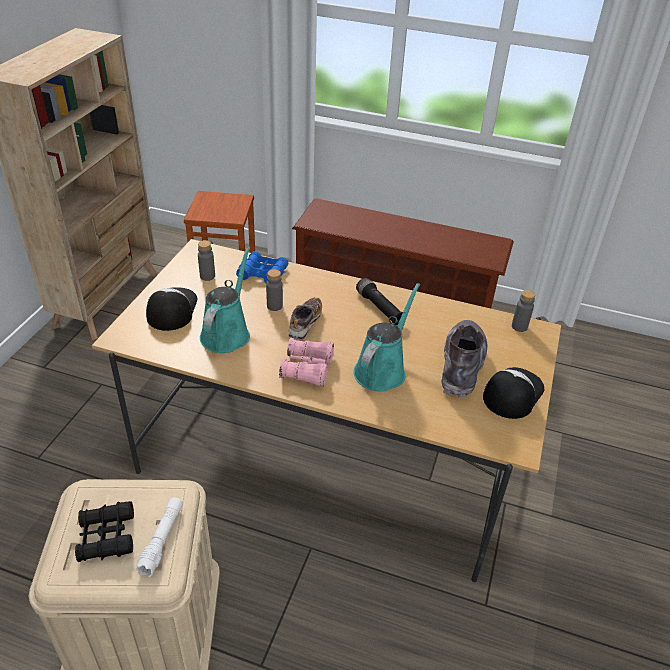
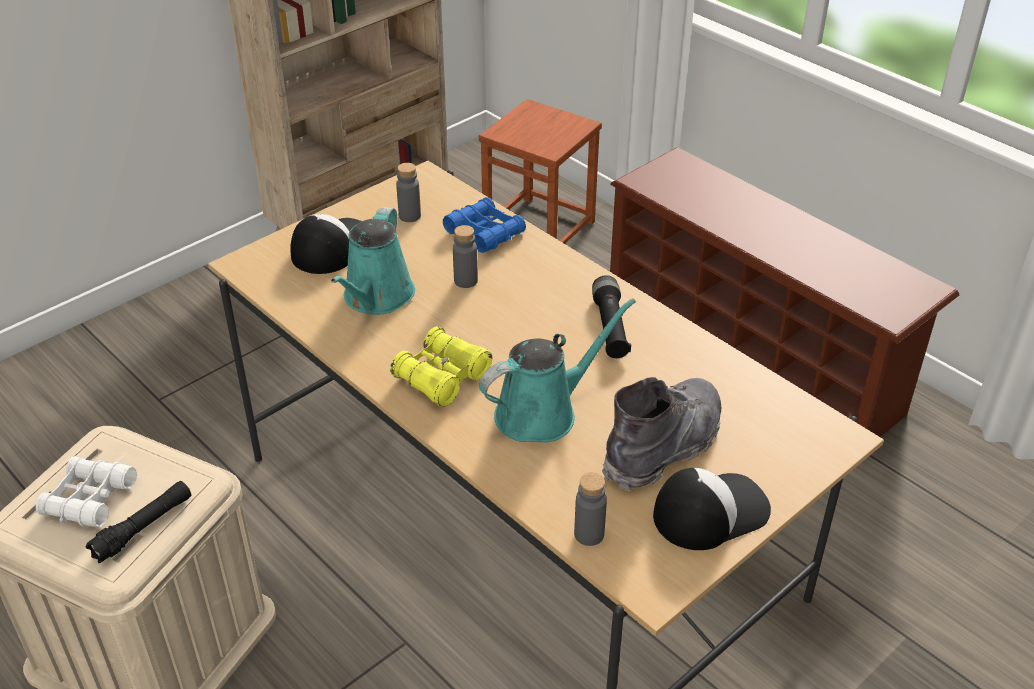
camera: 30 degrees right, 0 degrees up
(106, 537) = (89, 499): black binoculars -> white binoculars
(162, 540) = (143, 528): white flashlight -> black flashlight
(227, 333) = (376, 298): turquoise watering can -> turquoise watering can turned 150 degrees clockwise
(305, 323) = (487, 316): shoe -> none
(307, 369) = (442, 377): pink binoculars -> yellow binoculars
(519, 326) = (808, 420): grey bottle -> grey bottle (589, 534)

